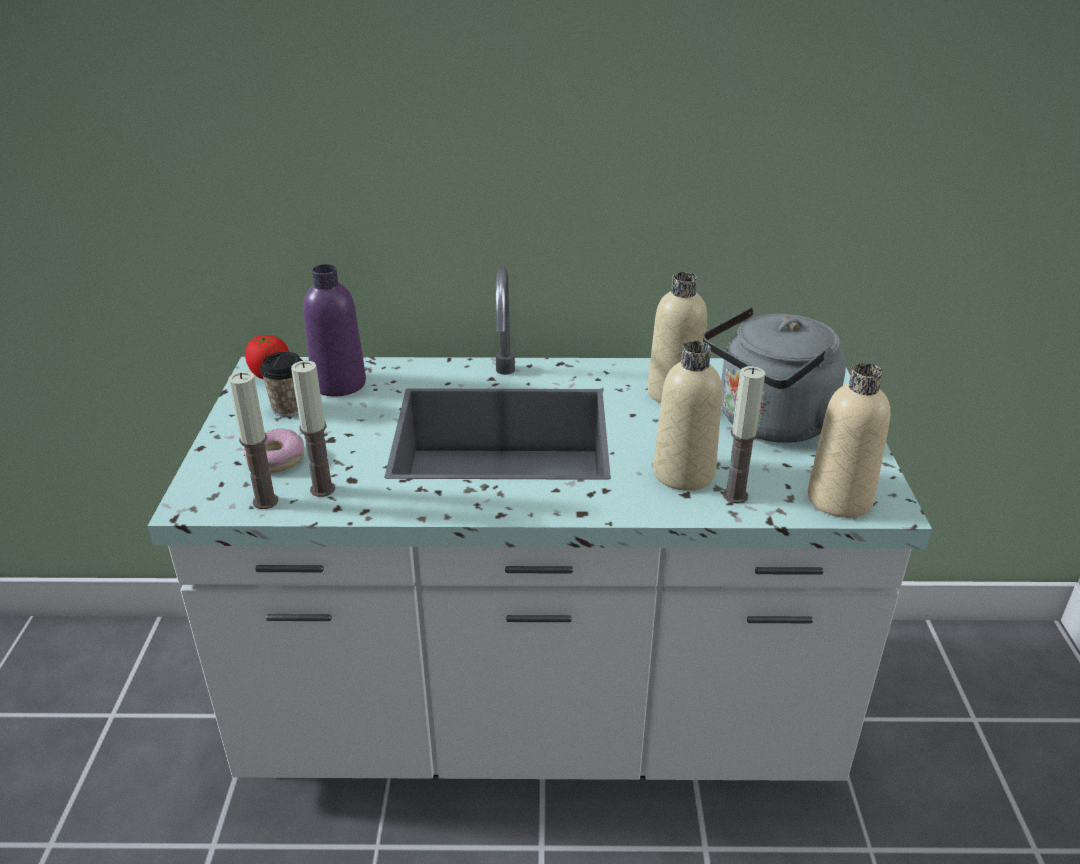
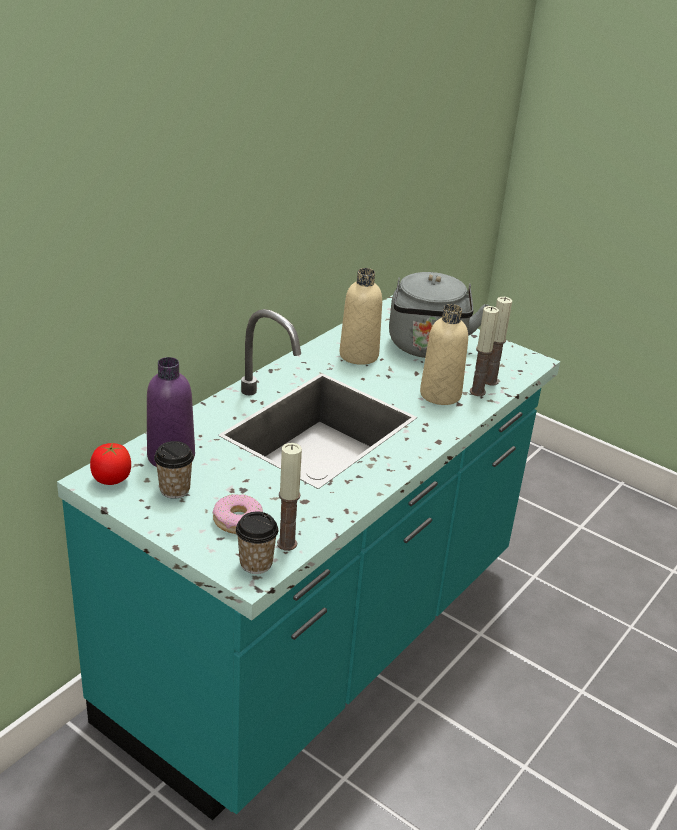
camera: 55 degrees left, 0 degrees up
(215, 498) = (256, 563): none -> cup
(322, 489) = (301, 516): candle -> candle (490, 381)
(540, 715) = (320, 640): white counter -> turquoise counter
(839, 499) = (513, 368): beige bottle -> none

